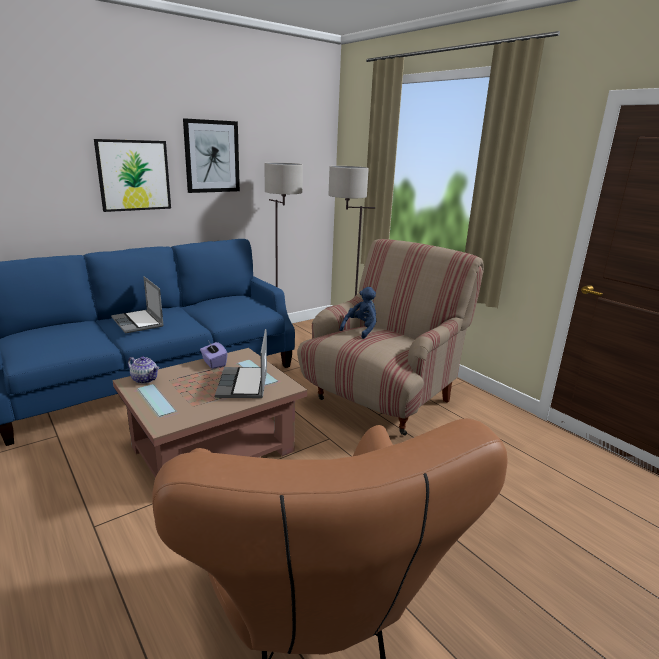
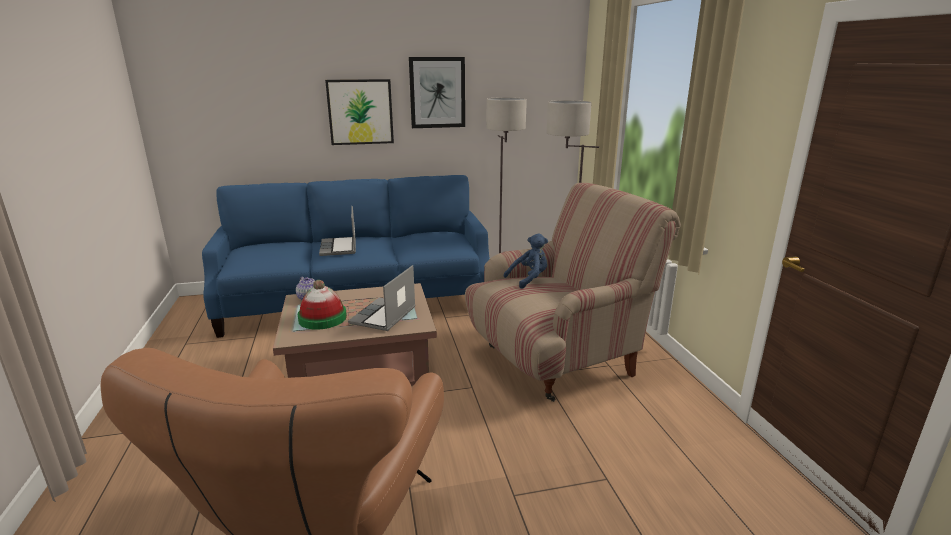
camera: 25 degrees right, 0 degrees up
(180, 397) = (322, 318): none -> hat
(214, 363) = (376, 293): purple tissue box -> none

